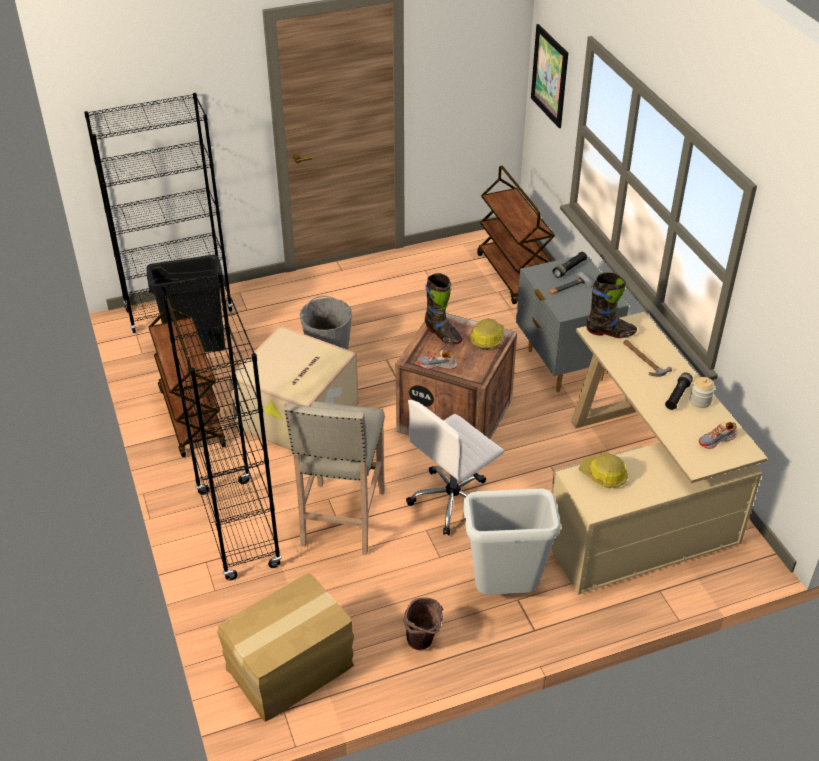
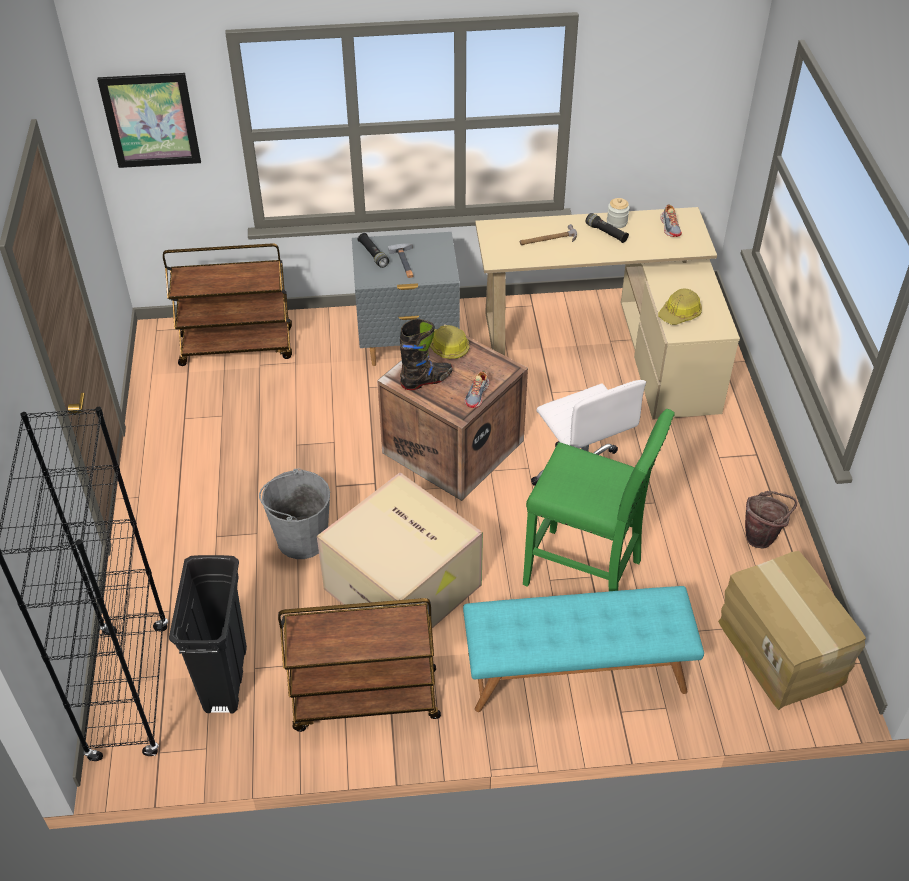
camera: 75 degrees left, 5 degrees up
(238, 529) = (576, 673): black bookcase -> turquoise bench
(341, 520) = (585, 573): beige stool -> green stool
(505, 590) = (706, 463): grey trash can -> none
(610, 332) = (500, 249): black boot -> none

